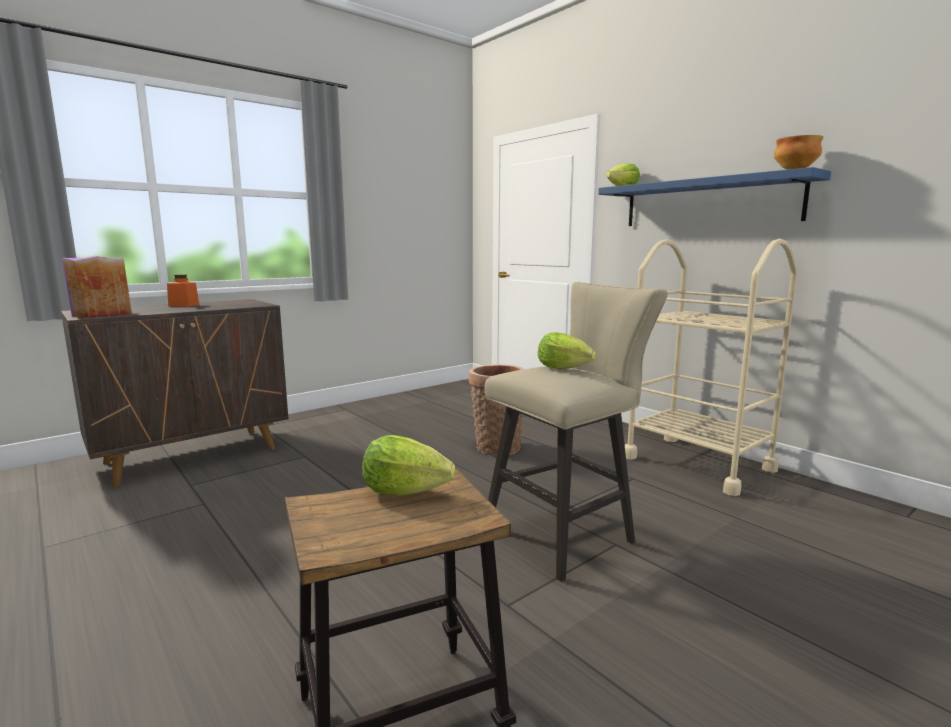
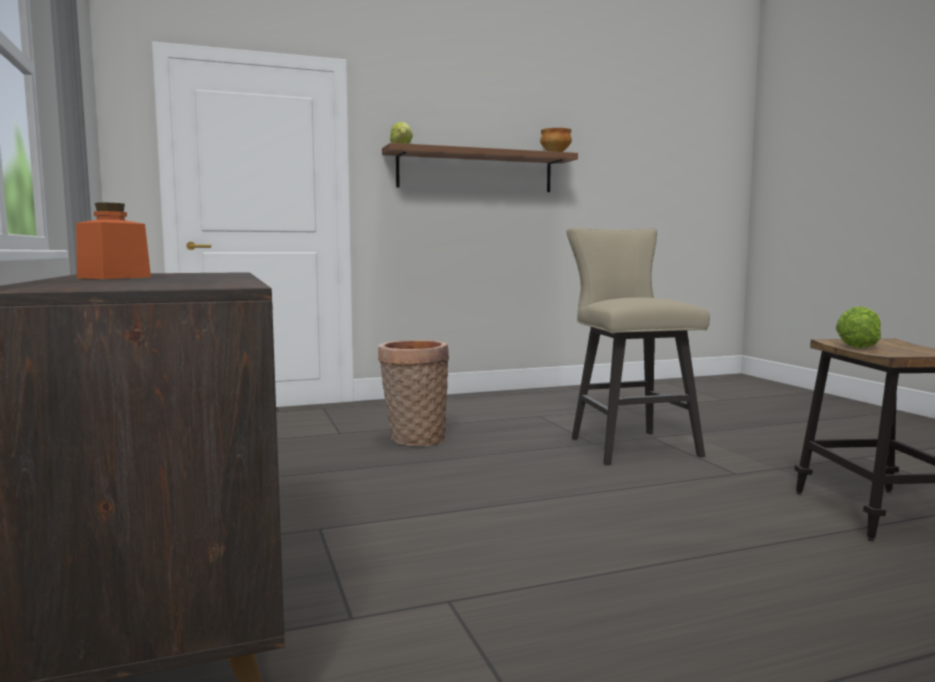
camera: 70 degrees left, 5 degrees down
(101, 314) = (193, 284): purple vase -> none
(563, 368) = (630, 296): lettuce -> none
(697, 463) = (524, 398): beige cart -> none
(708, 203) = (475, 171): blue shelf -> brown shelf

